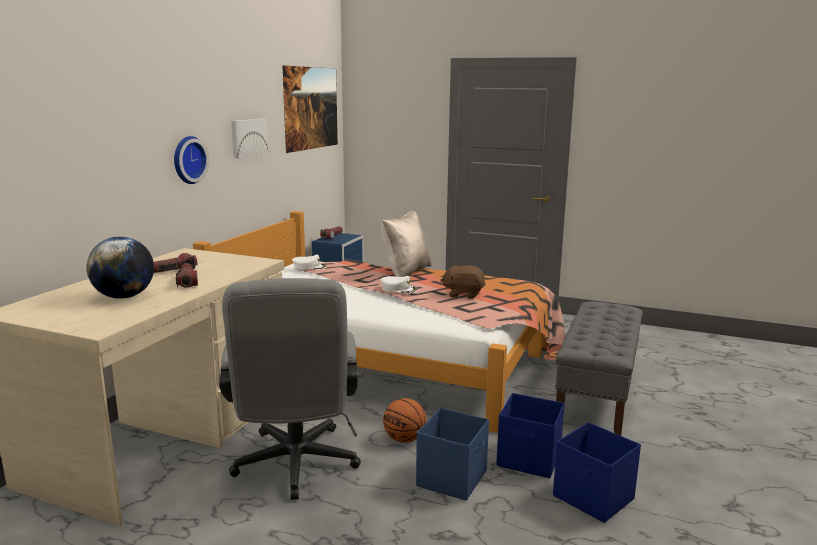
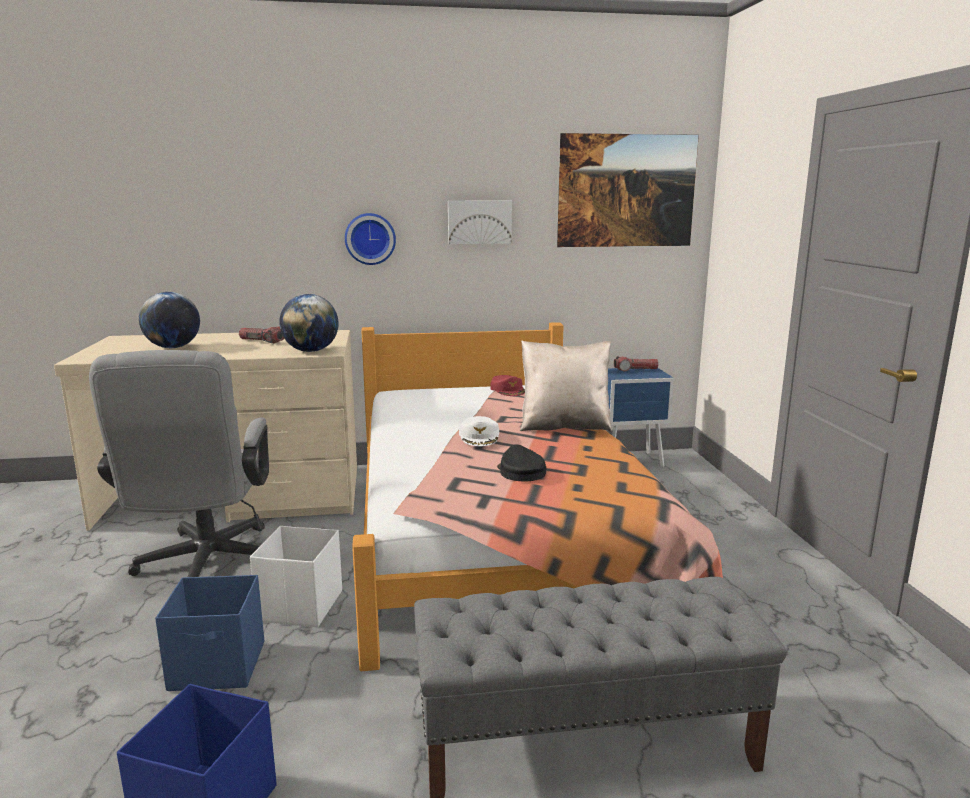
camera: 60 degrees right, 0 degrees up
(187, 282) = (231, 350): flashlight -> none
(248, 264) = (311, 351): none -> globe
(295, 468) = (204, 566): grey office chair -> grey office chair turned 60 degrees counterclockwise
(309, 267) = (508, 390): white cap -> red cap
(404, 439) = (299, 607): basketball -> white storage box
(463, 294) = (520, 472): brown plush toy -> black cap
(529, 460) = (297, 719): blue storage box -> none

